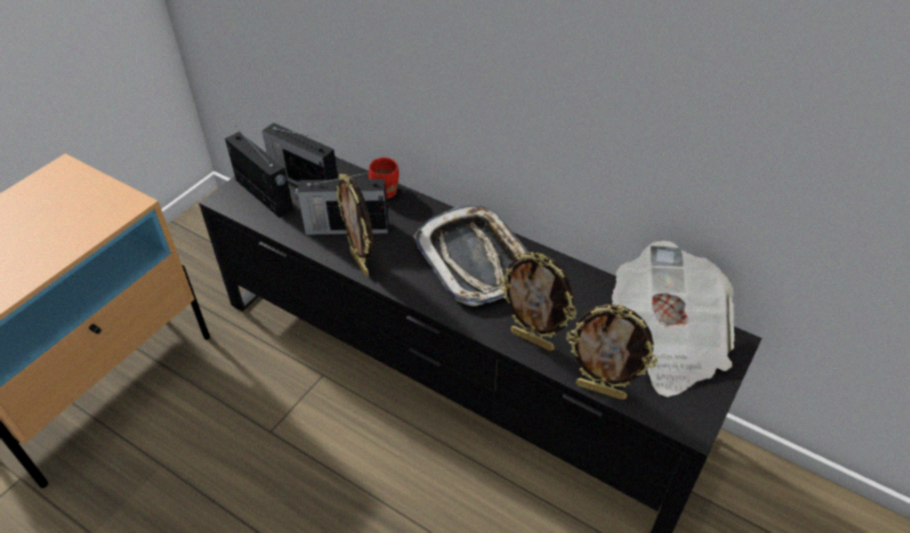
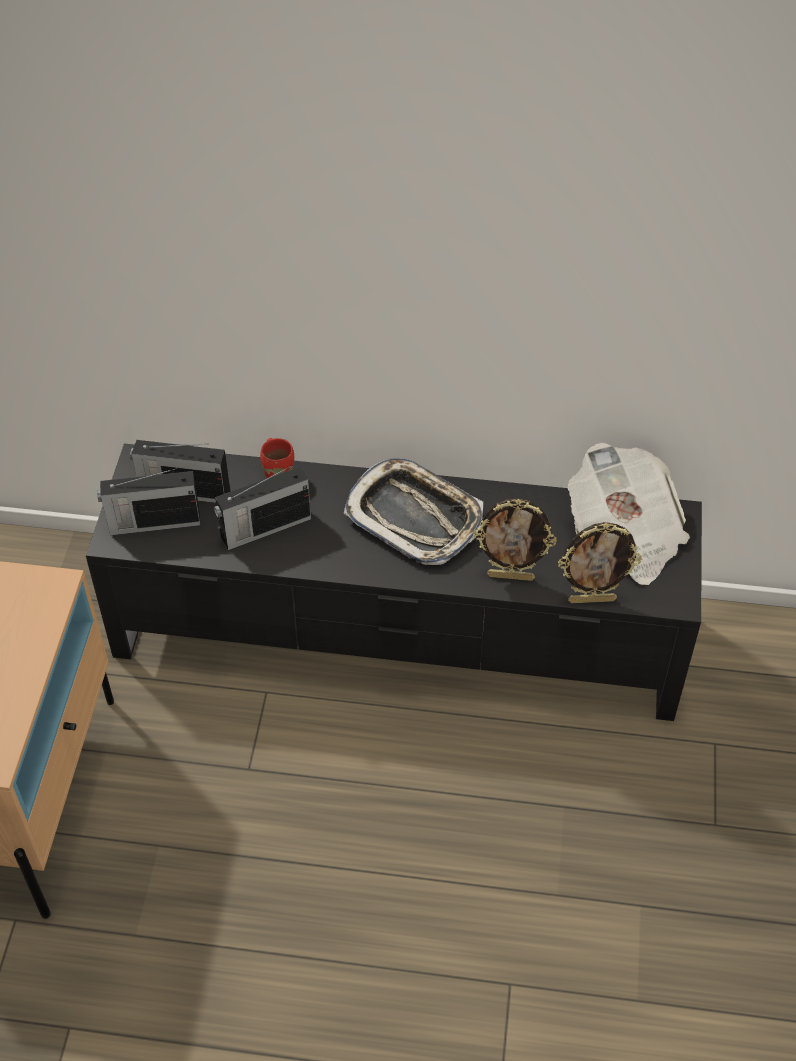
camera: 25 degrees left, 5 degrees up
(264, 196) = (153, 523): radio -> radio turned 150 degrees clockwise
(361, 263) = (305, 560): picture frame -> none

